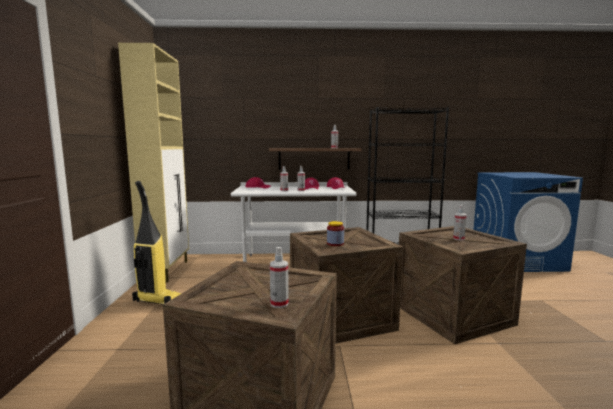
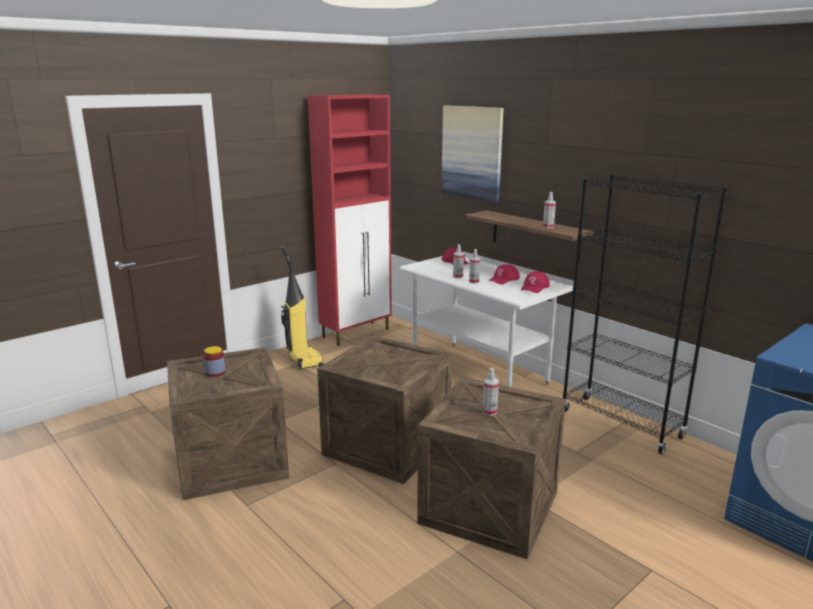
camera: 50 degrees right, 10 degrees up
(166, 271) = (357, 333): beige cabinet -> red cabinet
(253, 108) = (472, 153): none -> picture
(279, 304) = (201, 389): spray bottle -> none
(335, 244) = (366, 362): jar -> jar (215, 372)

